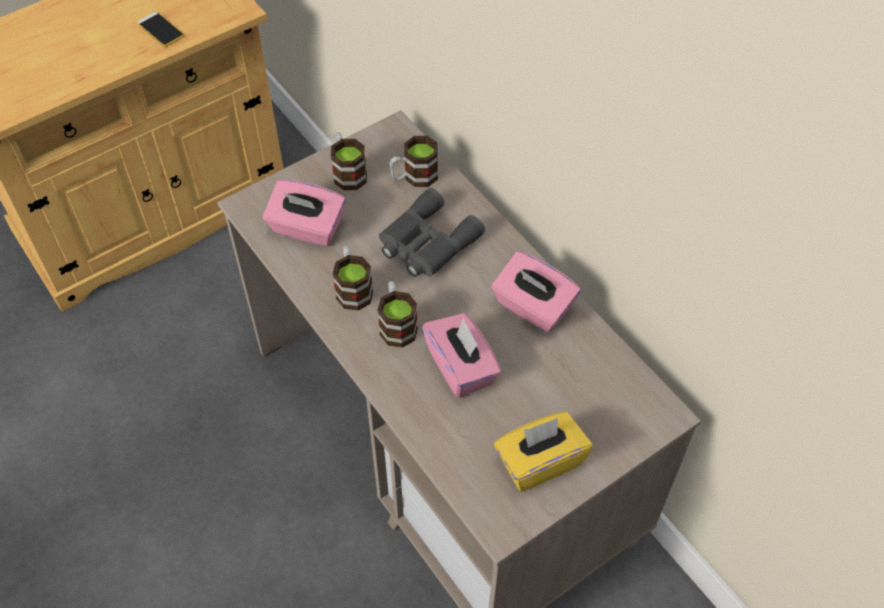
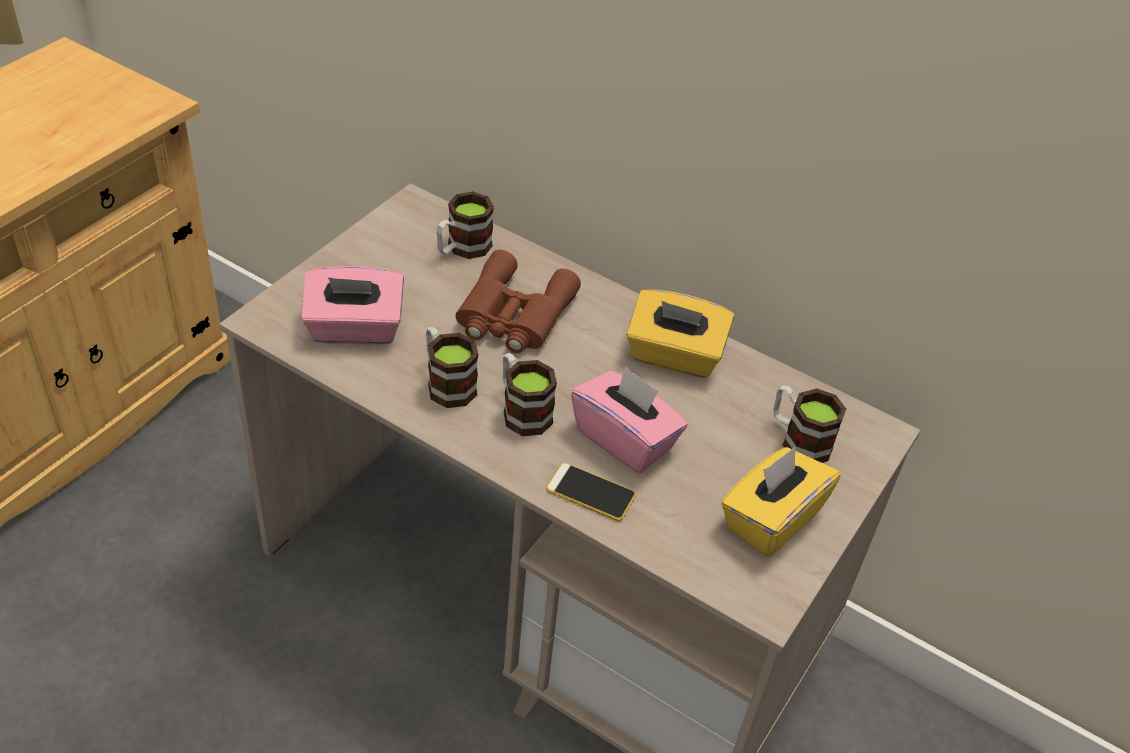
camera: 25 degrees left, 10 degrees down
(160, 30) = (60, 139): phone -> phone (590, 492)
(347, 172) = (377, 259): mug -> mug (798, 439)
(426, 243) = (513, 315): grey binoculars -> brown binoculars
(532, 307) = (674, 356): pink tissue box -> yellow tissue box

